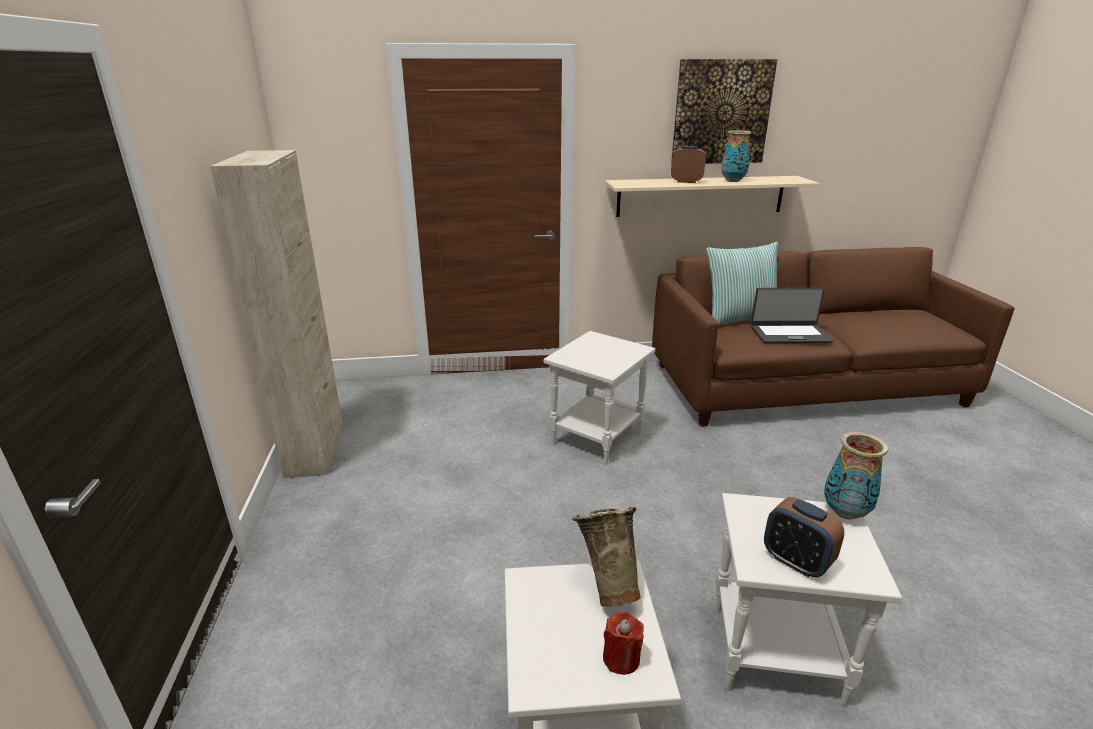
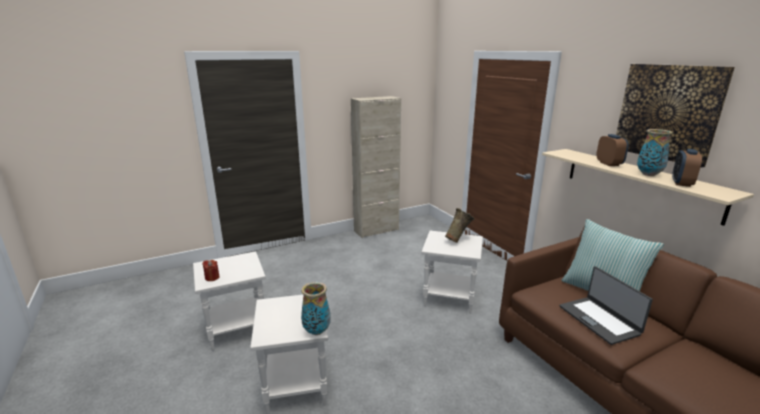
camera: 70 degrees right, 5 degrees down
(607, 586) = (248, 270): beige vase -> beige vase (458, 240)
(796, 561) = (271, 314): alarm clock -> alarm clock (681, 183)

